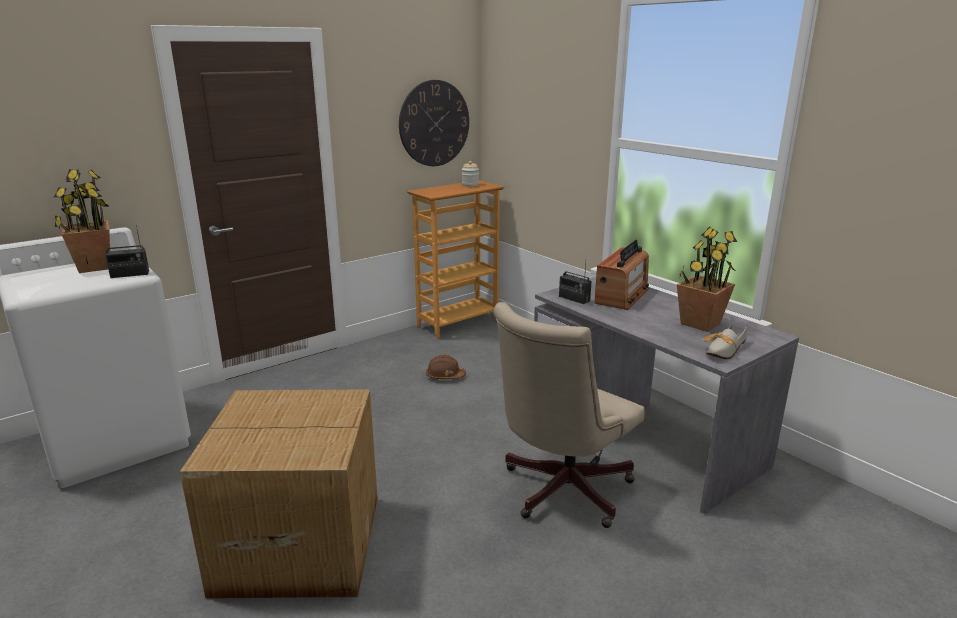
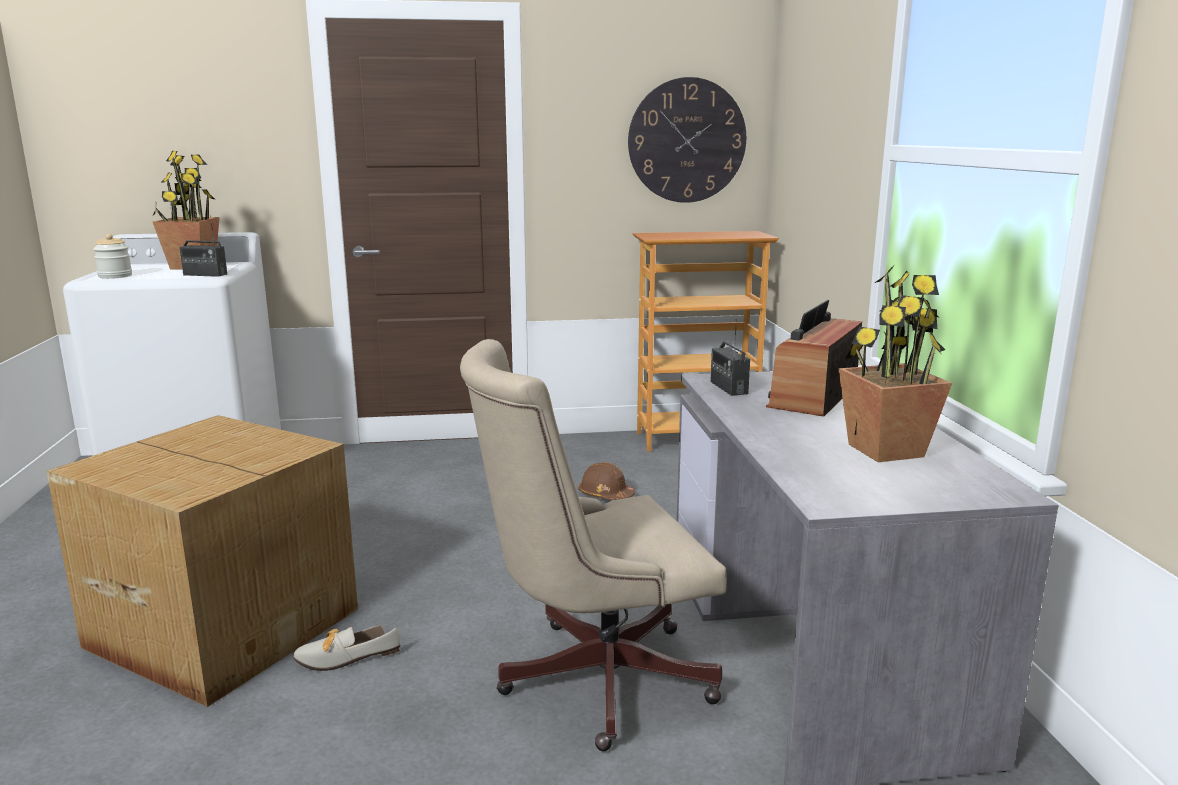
camera: 30 degrees right, 5 degrees down
(470, 185) = (732, 233): jar -> jar (115, 276)
(622, 295) = (813, 396): radio -> radio turned 150 degrees clockwise
(723, 351) = (857, 492): shoe -> shoe (341, 658)

